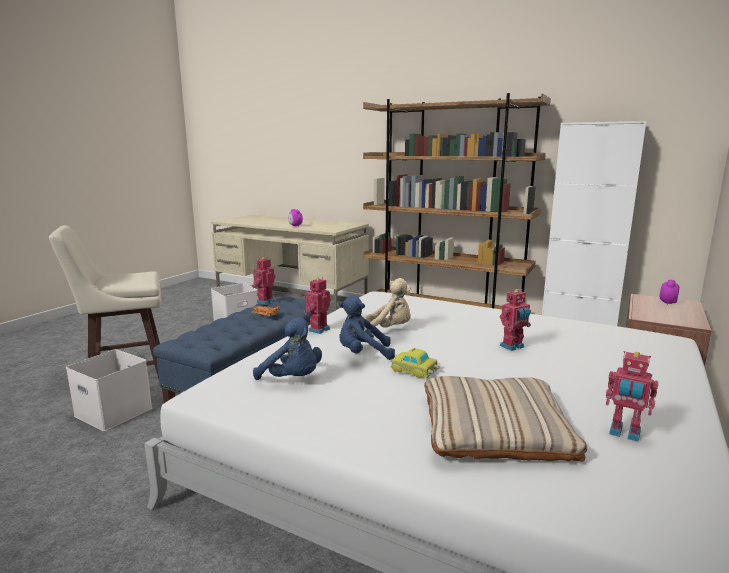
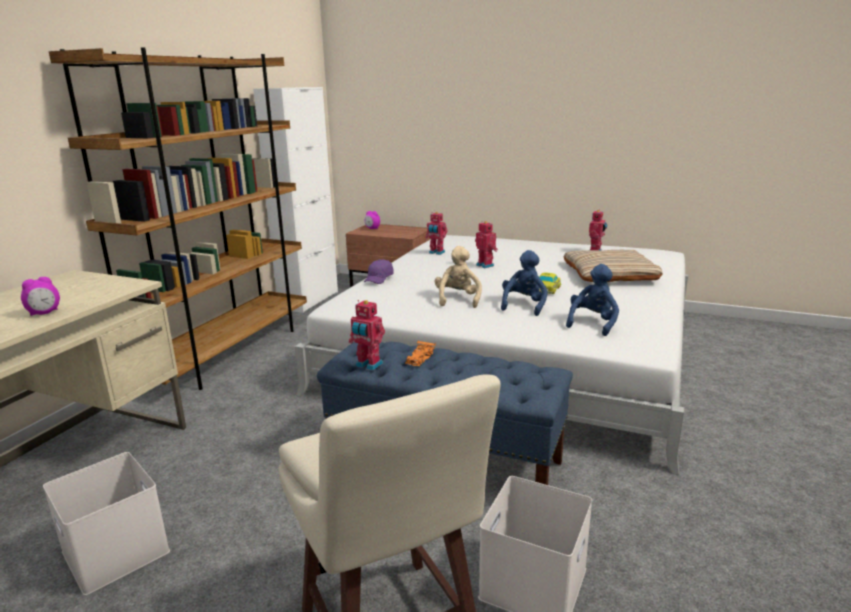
camera: 95 degrees left, 5 degrees up
(318, 329) = (468, 326): toy robot -> toy robot (436, 253)
(363, 354) = (524, 305): blue plush toy -> blue plush toy turned 150 degrees counterclockwise
(457, 306) = (379, 279): none -> purple cap

